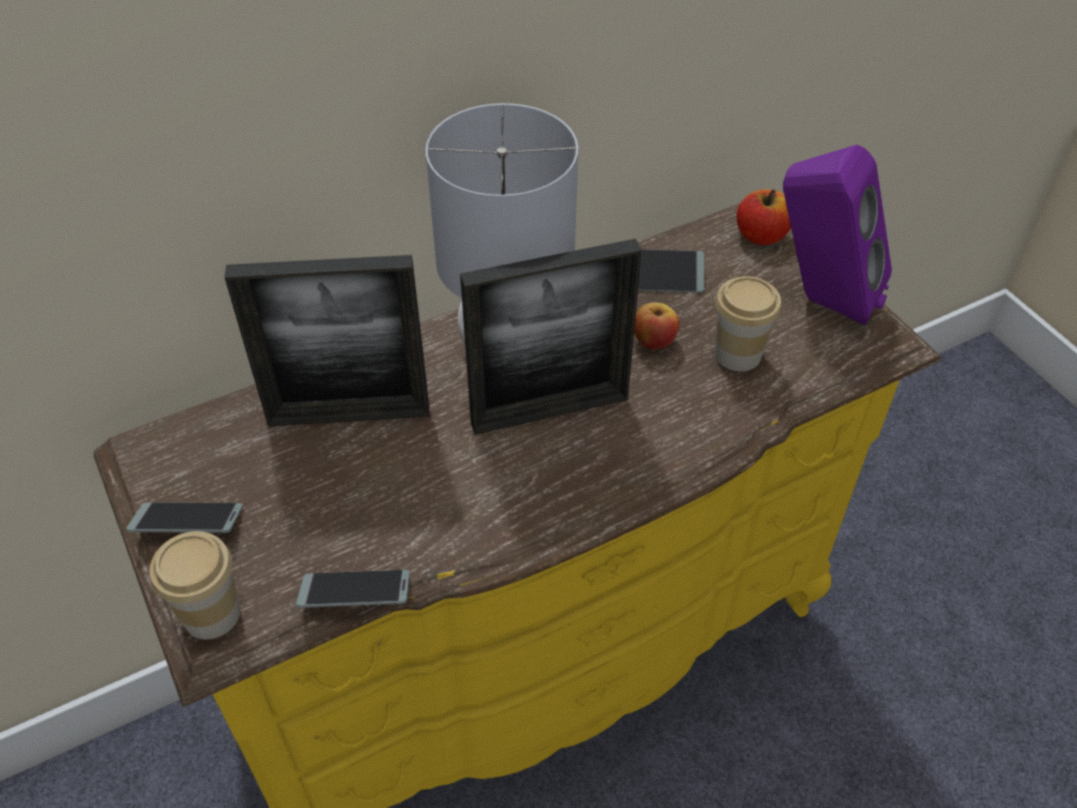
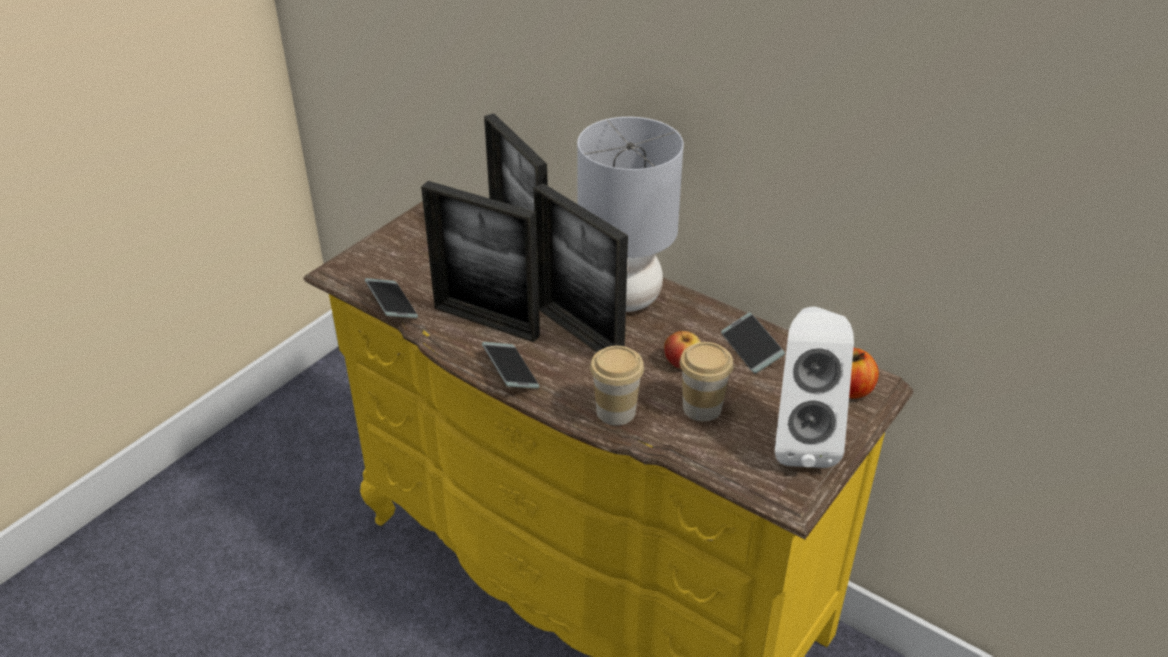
camera: 65 degrees right, 10 degrees down
(188, 524) = (407, 232): phone -> phone (510, 371)
(211, 614) = (355, 261): cup -> cup (616, 411)
(467, 496) = (486, 321): none -> picture frame
(819, 300) = (801, 439): purple speaker -> white speaker

